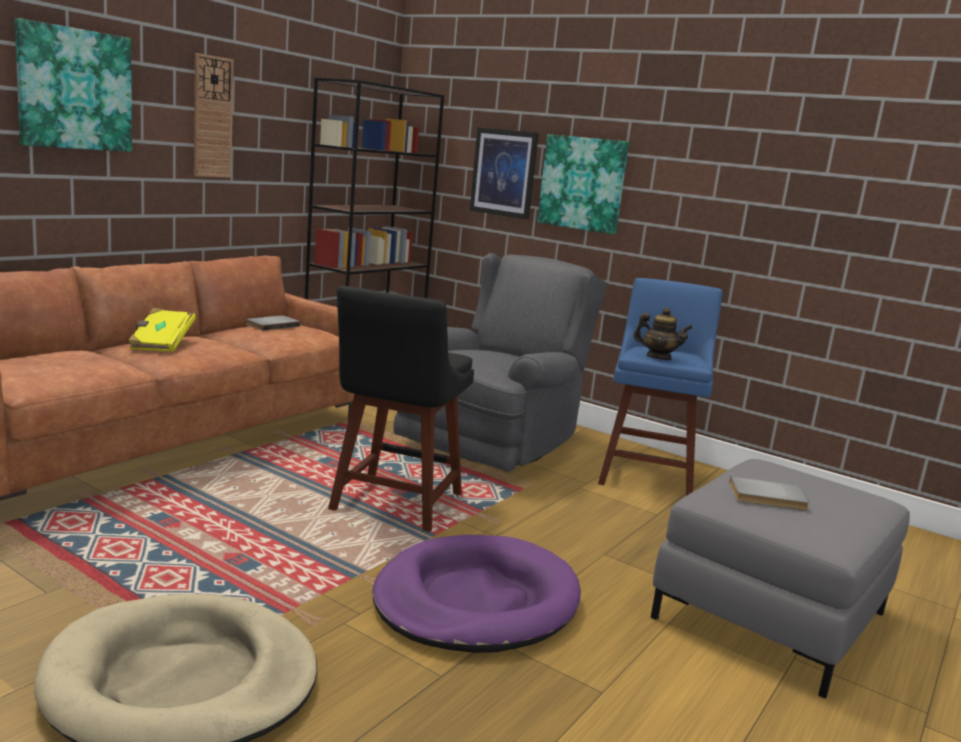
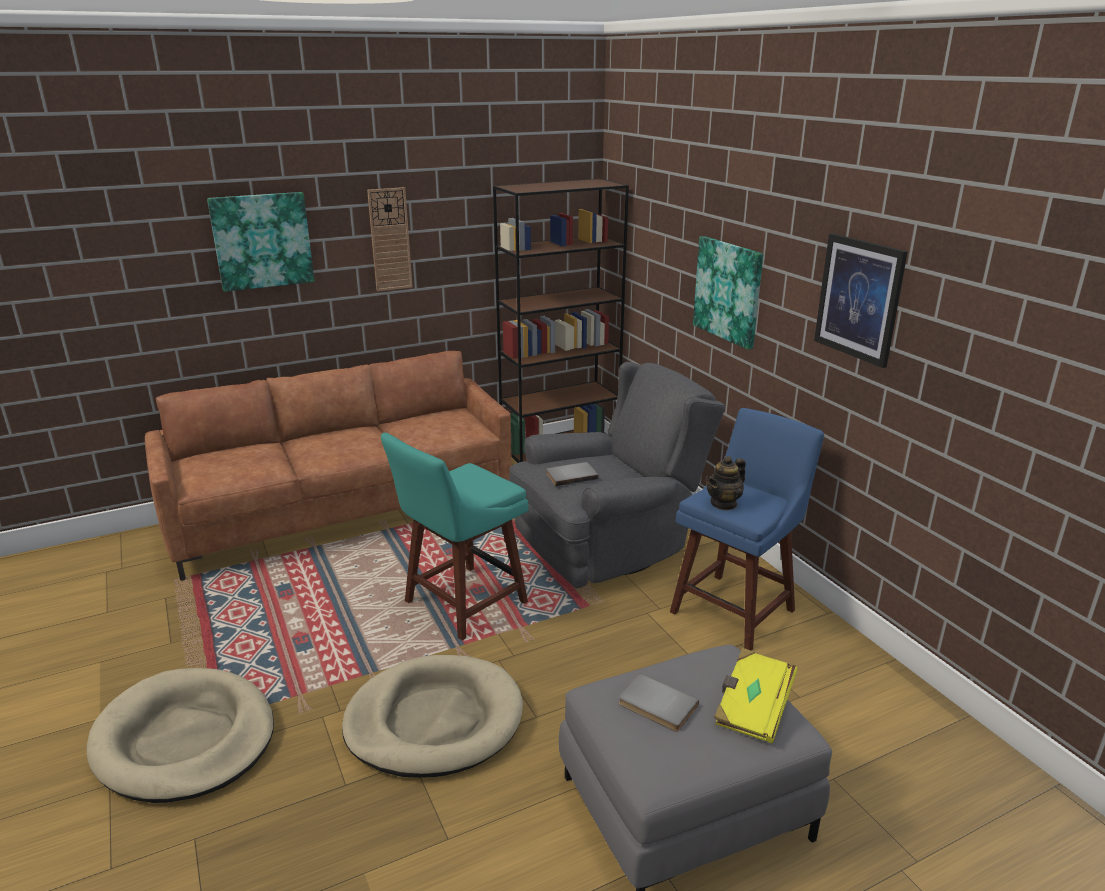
camera: 30 degrees right, 10 degrees up
(161, 344) = (327, 440): yellow book -> yellow book (752, 708)
(271, 325) = (437, 417): grey book -> grey book (571, 475)
(394, 504) = (461, 604): black stool -> turquoise stool
(476, 601) = (434, 720): purple dog bed -> beige dog bed
(503, 173) = (672, 269): picture -> picture (859, 299)
(658, 357) = (724, 504): teapot -> teapot turned 90 degrees clockwise

